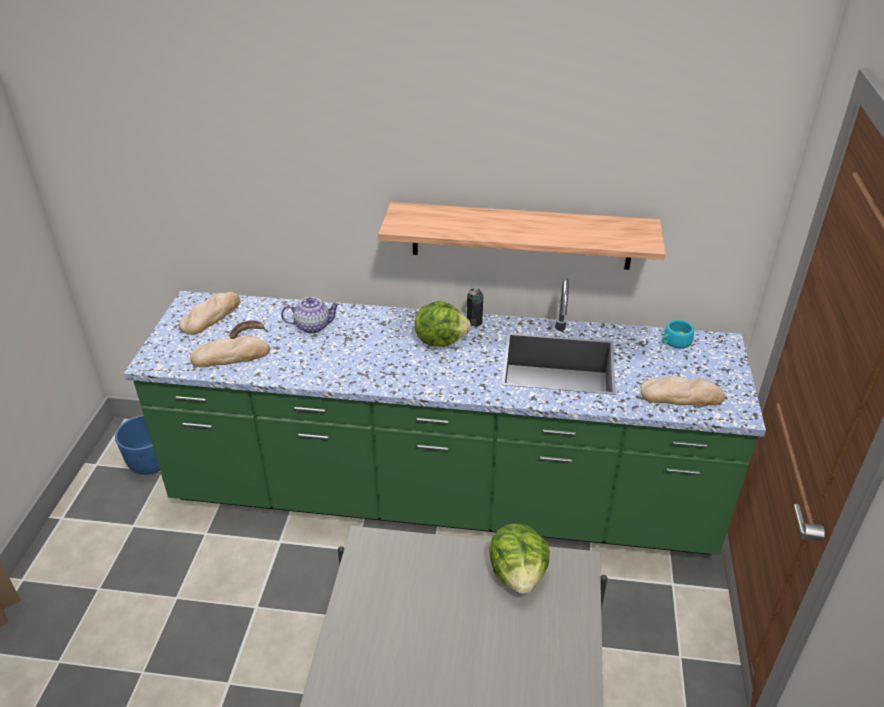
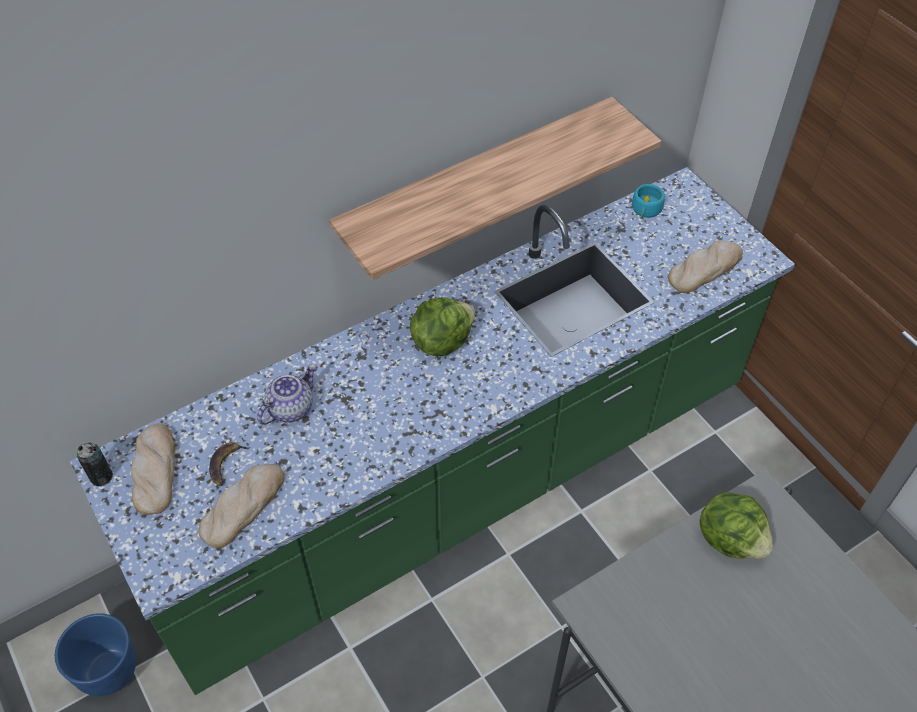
camera: 40 degrees left, 15 degrees up
(474, 322) = (449, 297): can -> can (101, 476)

